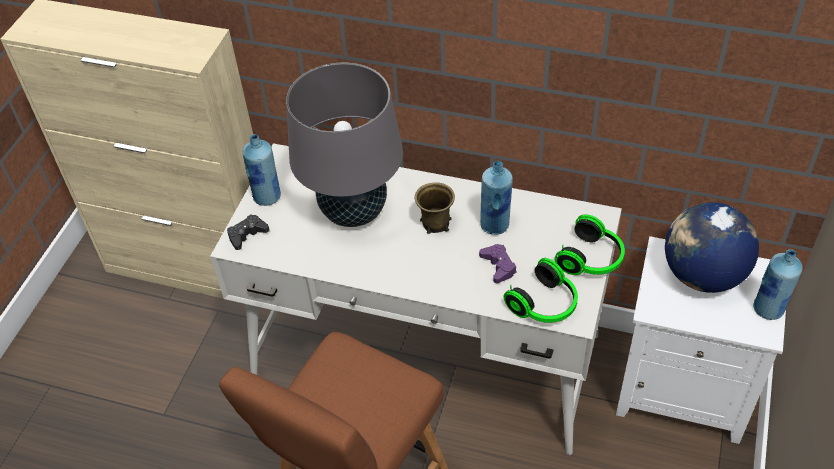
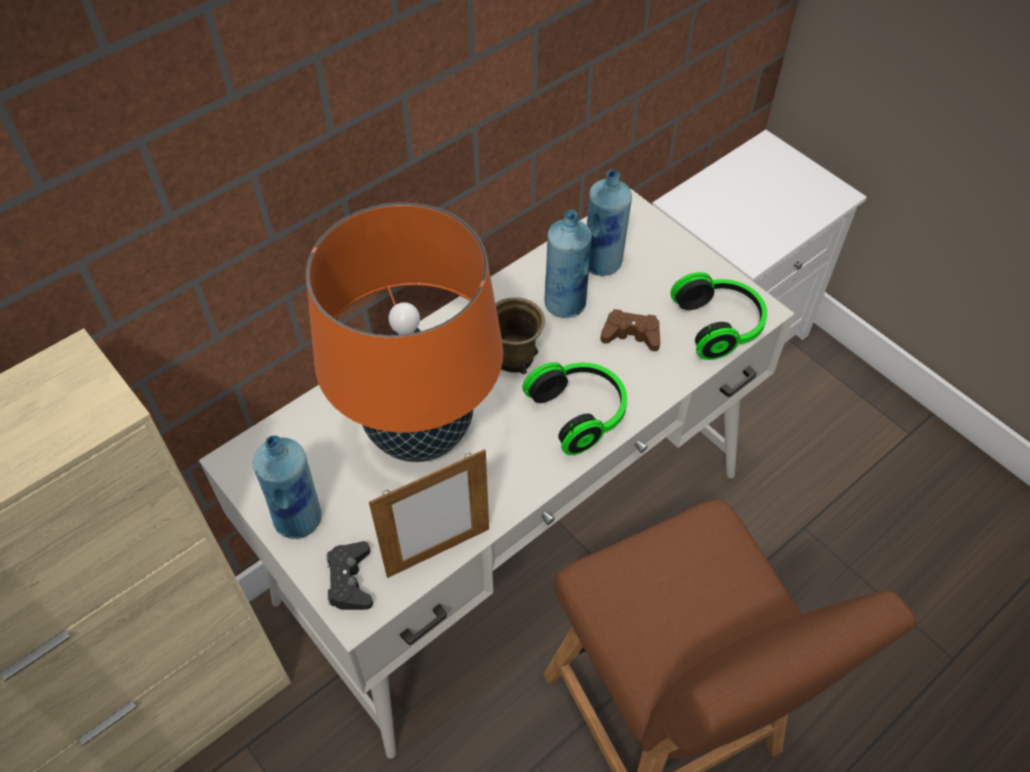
camera: 60 degrees left, 5 degrees up
(287, 259) = (438, 552): none -> picture frame
(353, 212) = (420, 431): grey table lamp -> orange table lamp
(498, 266) = (631, 335): purple game controller -> brown game controller
(592, 259) = (684, 251): headphones -> headphones (580, 413)
(702, 275) = (735, 194): globe -> none
(768, 309) = (811, 176): blue bottle -> blue bottle (602, 263)

